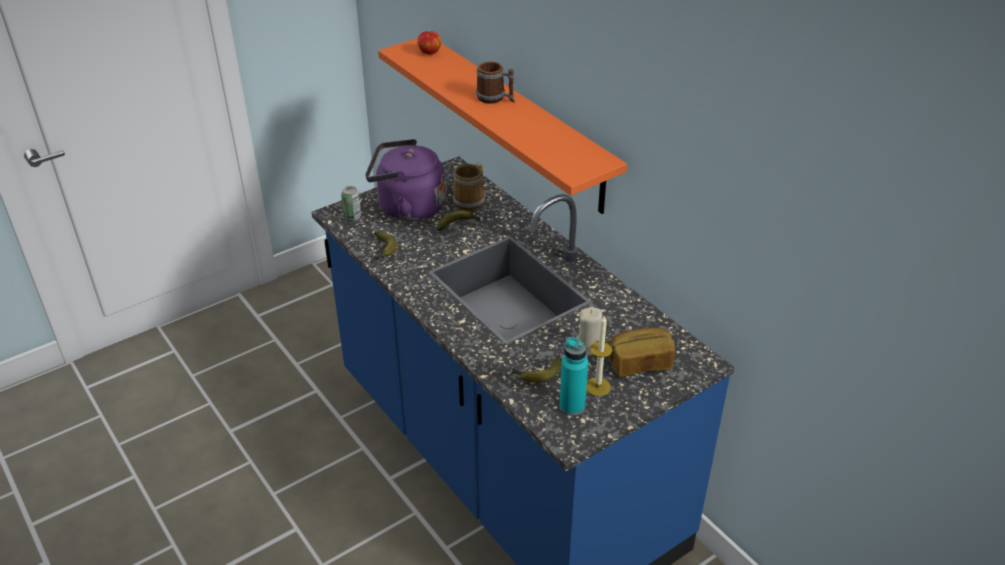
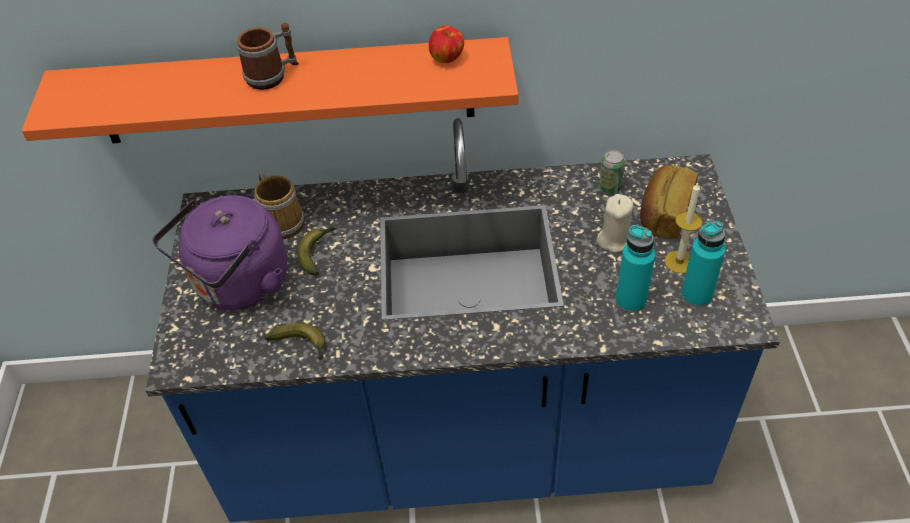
camera: 55 degrees left, 10 degrees up
(352, 217) = (203, 349): can -> can (609, 188)
(430, 53) = (94, 87): apple -> apple (447, 59)
(537, 374) = (630, 301): banana -> turquoise bottle

